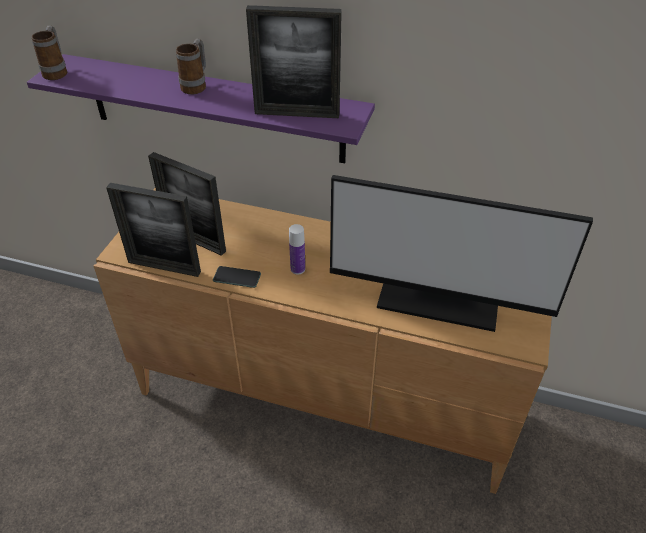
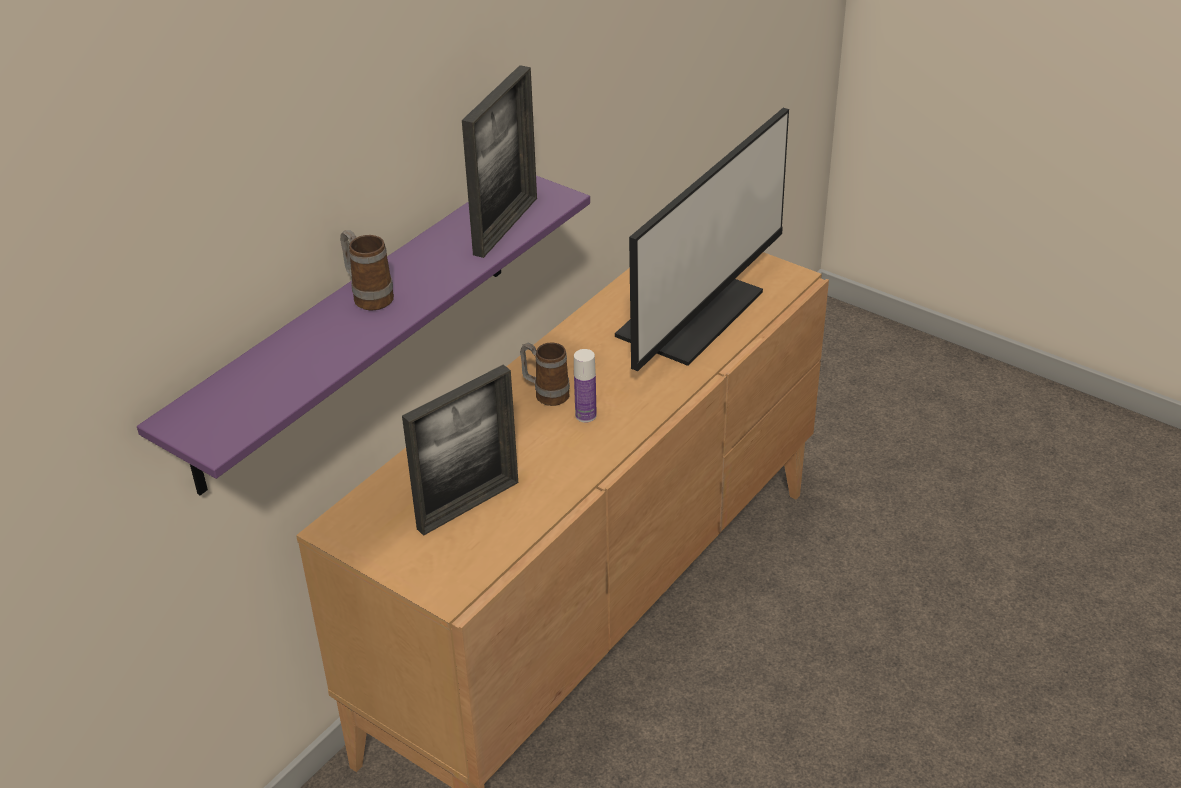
camera: 70 degrees left, 5 degrees down
(57, 72) = (207, 432): mug -> mug (546, 394)
(164, 267) = (511, 545): picture frame -> none
(237, 277) = (573, 474): phone -> none

